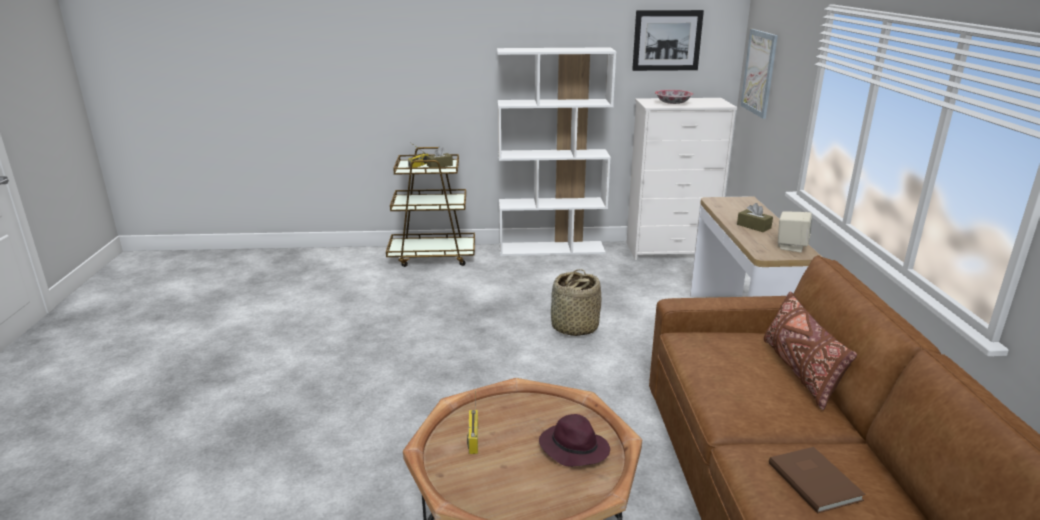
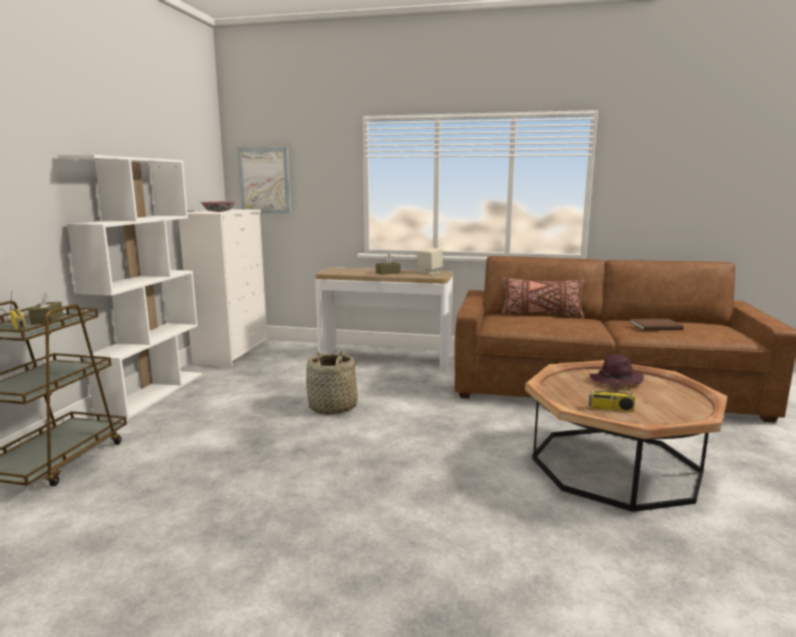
camera: 75 degrees left, 10 degrees down
(667, 40) = (185, 156): picture -> none

